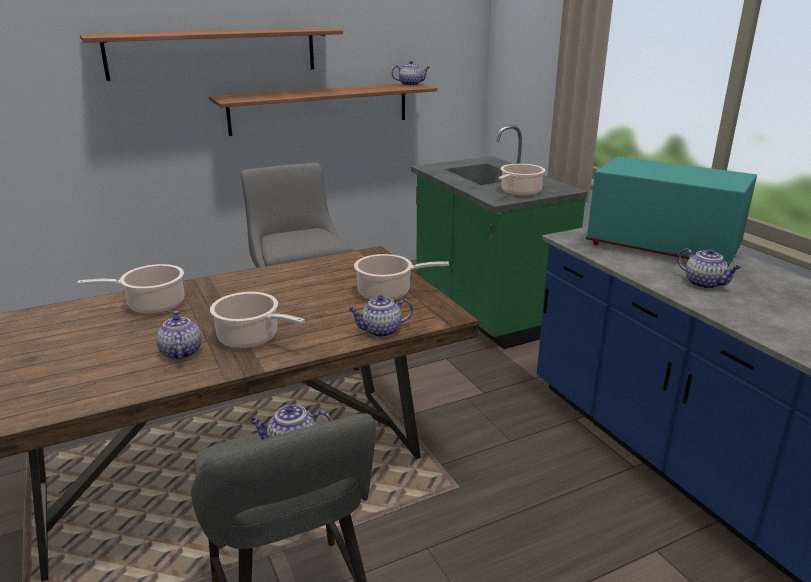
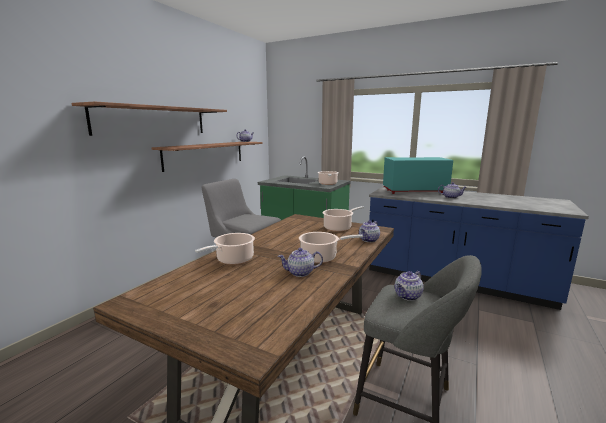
camera: 35 degrees left, 10 degrees down
(180, 352) = (300, 273): teapot -> teapot turned 45 degrees counterclockwise

